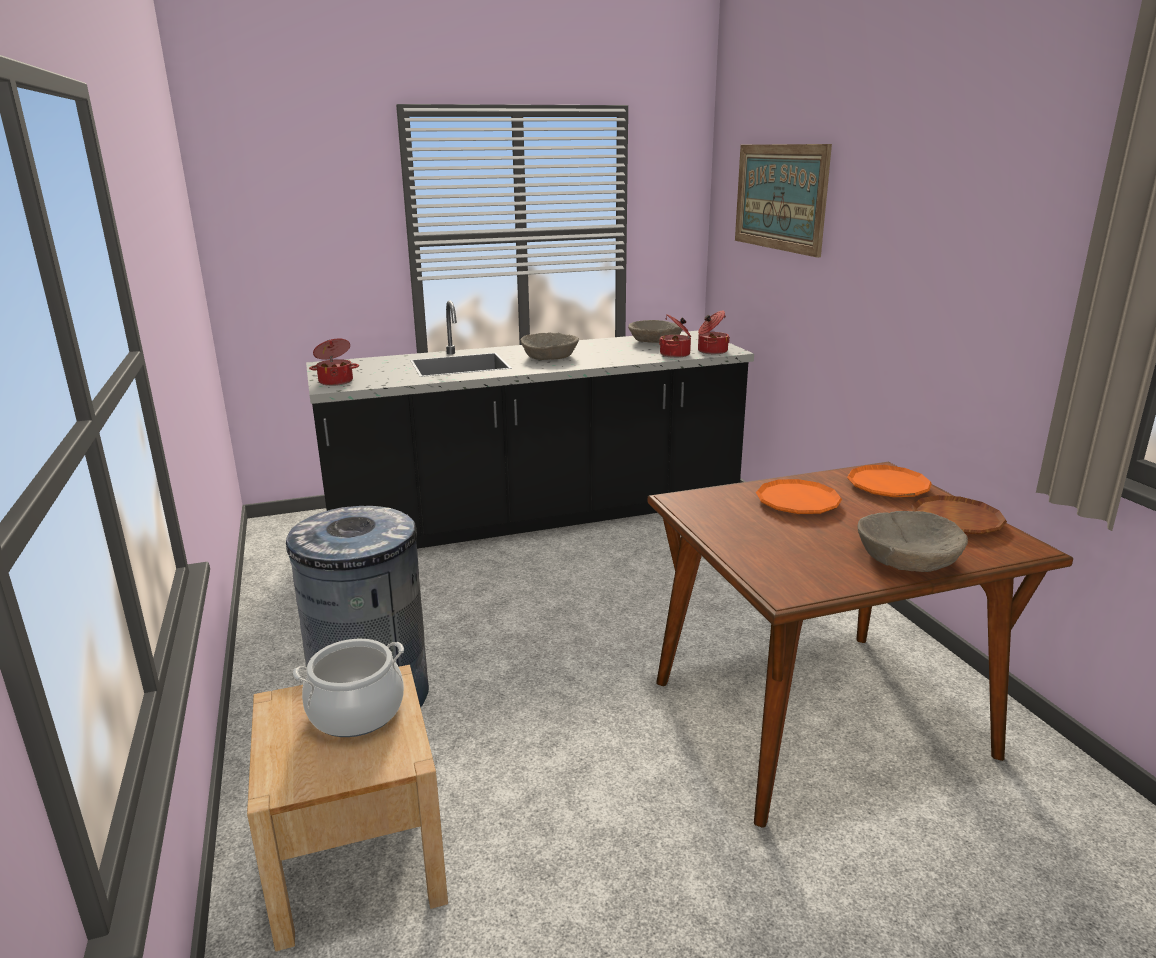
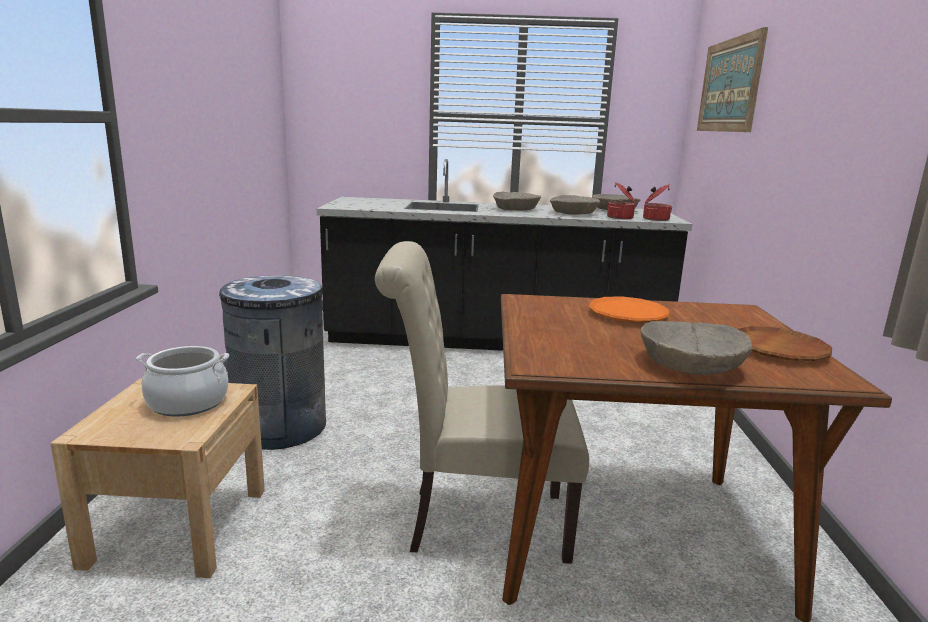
camera: 20 degrees right, 5 degrees down
(336, 381) = (344, 205): cooking pot -> none
(620, 354) = (574, 213): none -> beige bowl
(674, 749) = (477, 521): none -> beige chair
(887, 487) = (733, 319): orange plate -> none

